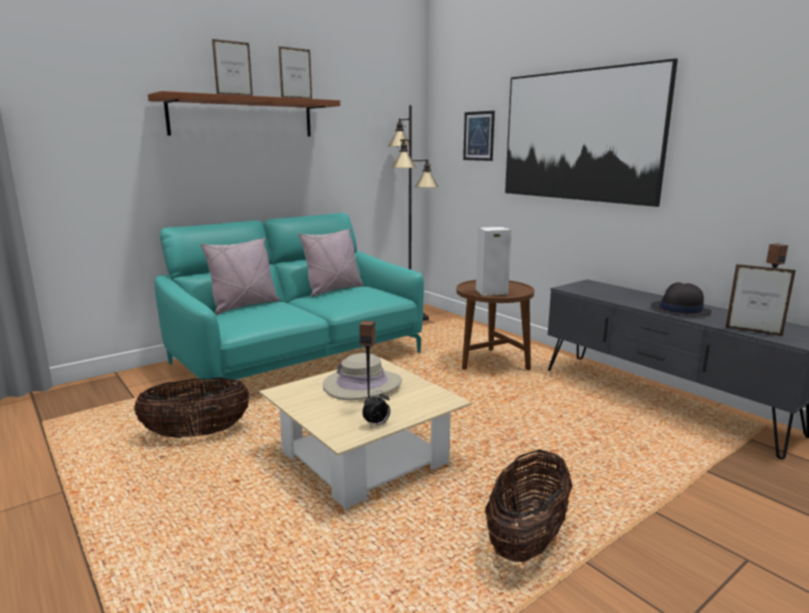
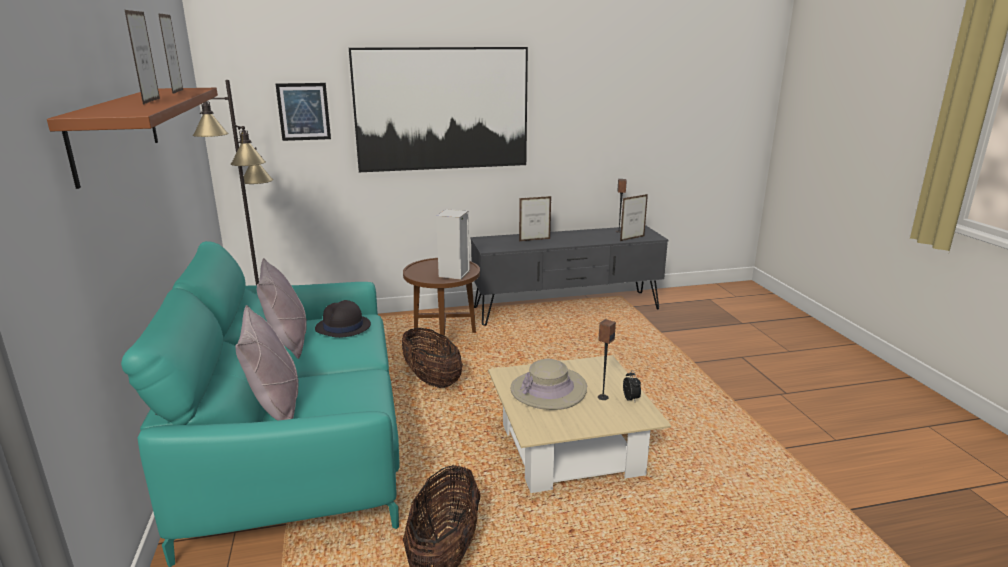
camera: 65 degrees left, 5 degrees up
(527, 539) = (706, 411): basket -> basket (432, 380)
(632, 297) = (534, 240): none -> picture frame
(679, 310) = (576, 239): black hat -> black hat (343, 327)

